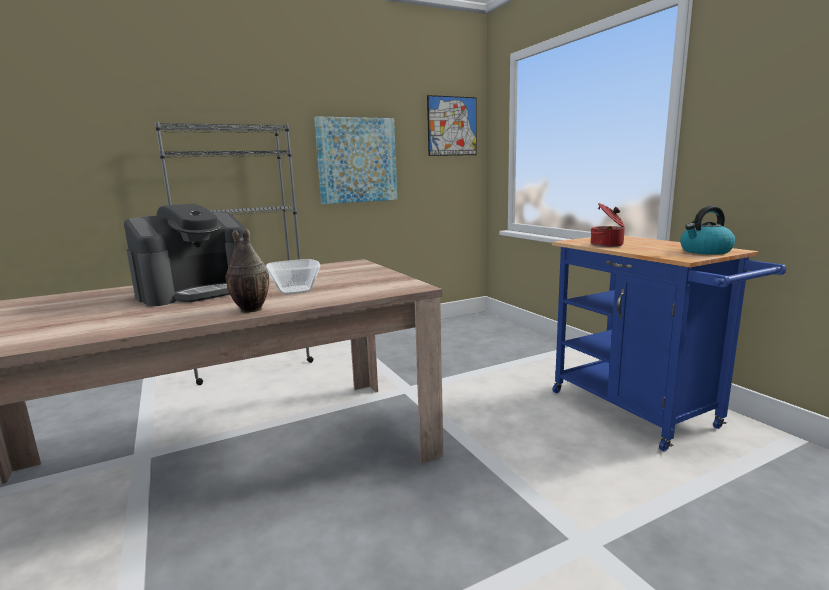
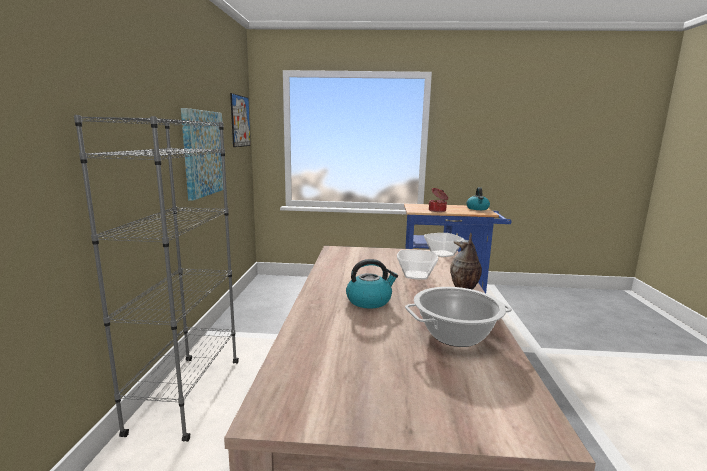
camera: 60 degrees left, 0 degrees up
(111, 322) = (455, 335): none -> cooking pot
(197, 291) = (369, 301): coffee machine -> kettle
(407, 286) = (443, 254): none -> bowl

